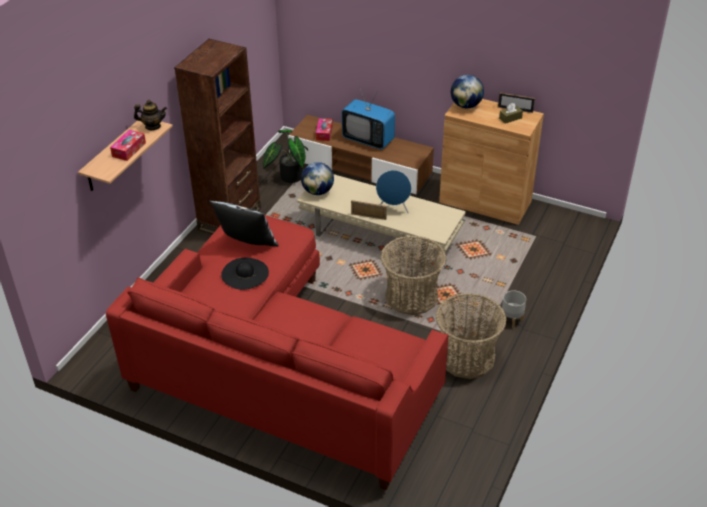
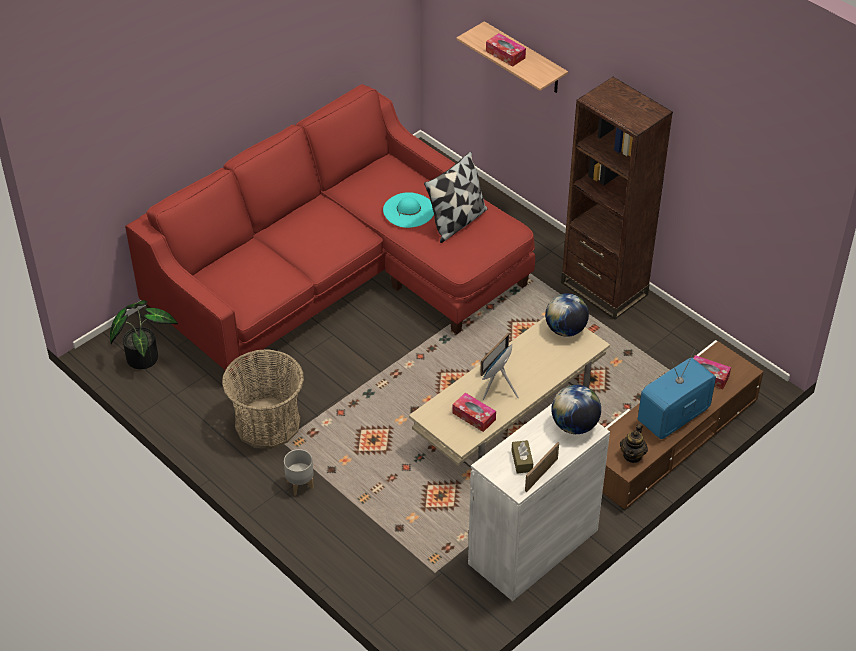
camera: 110 degrees right, 5 degrees up
(153, 126) = (542, 75): teapot -> teapot (632, 455)
(245, 273) = (408, 210): black hat -> turquoise hat
(288, 176) = (672, 360): potted plant -> potted plant (144, 355)
(411, 297) = (386, 409): basket -> none
(426, 213) = (474, 416): none -> tissue box
(485, 202) = (533, 547): brown cabinet -> white cabinet

